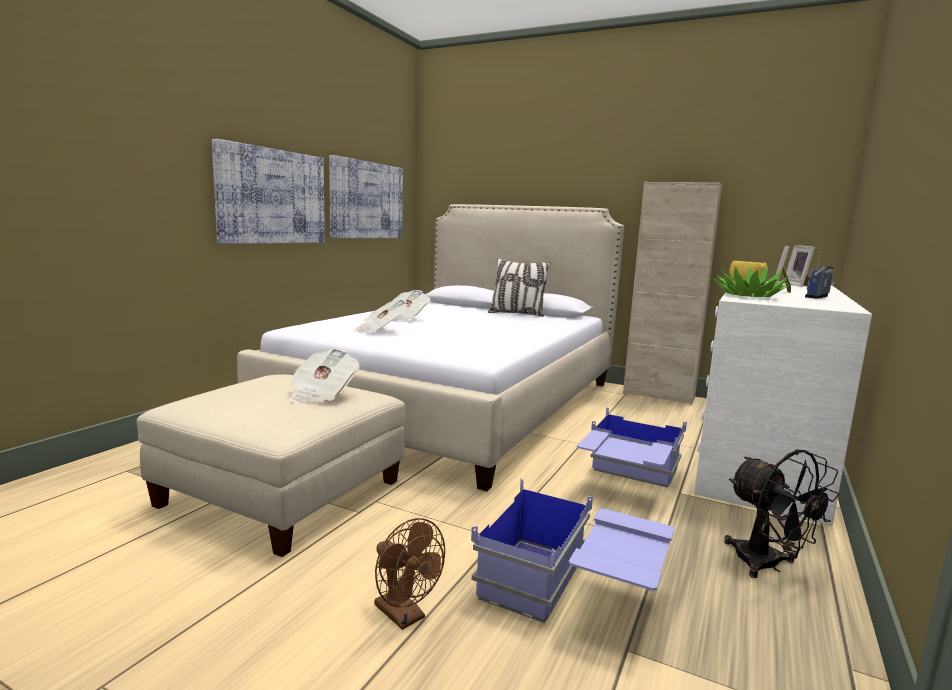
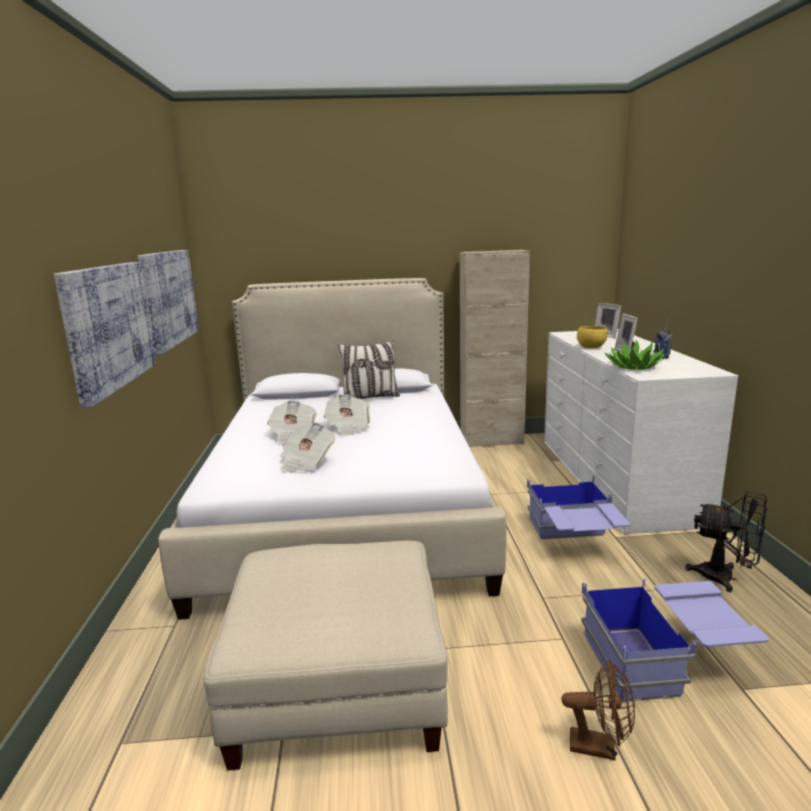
camera: 30 degrees left, 5 degrees up
(322, 394) = (368, 567): newspaper -> newspaper (348, 427)

